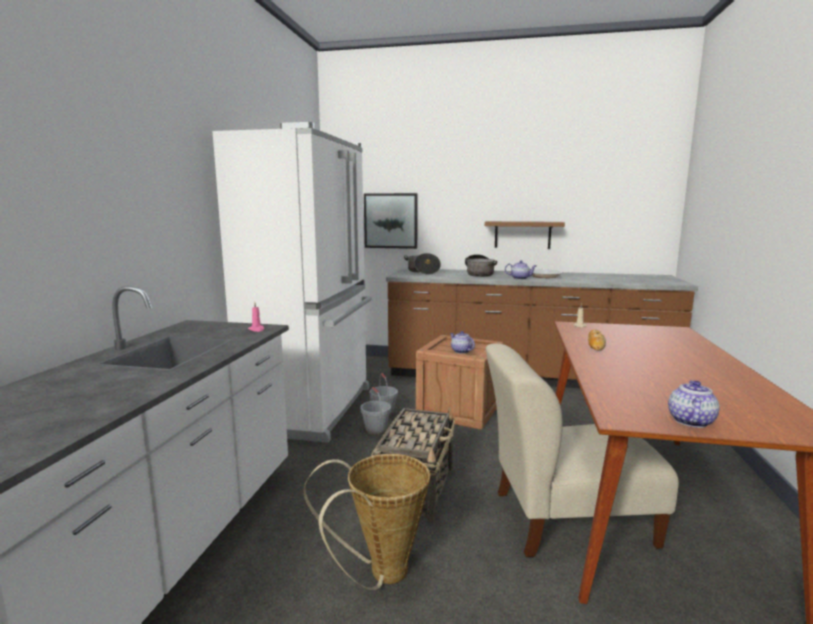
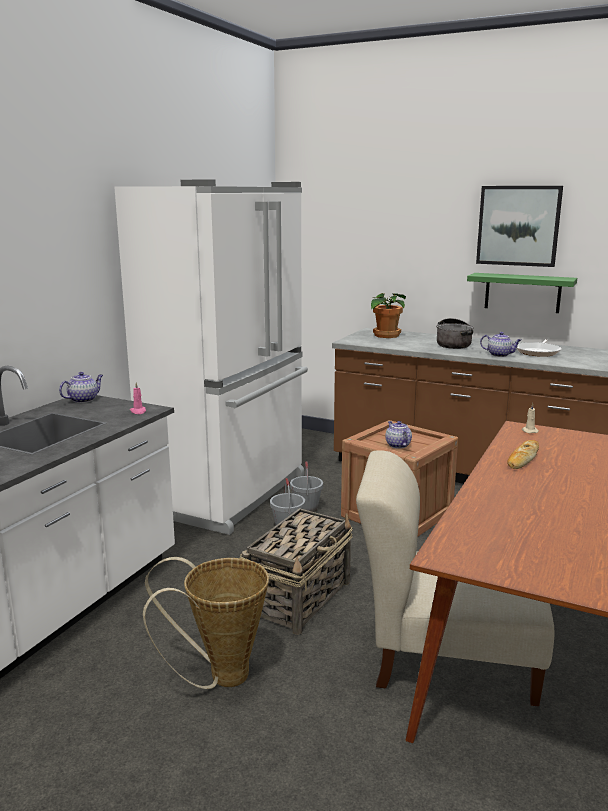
camera: 15 degrees right, 5 degrees up
(391, 221) = (355, 267): picture -> picture (518, 225)
(422, 271) = (385, 335): cooking pot -> potted plant
(522, 234) = (522, 292): brown shelf -> green shelf
(690, 421) = (520, 568): teapot -> teapot (83, 400)

